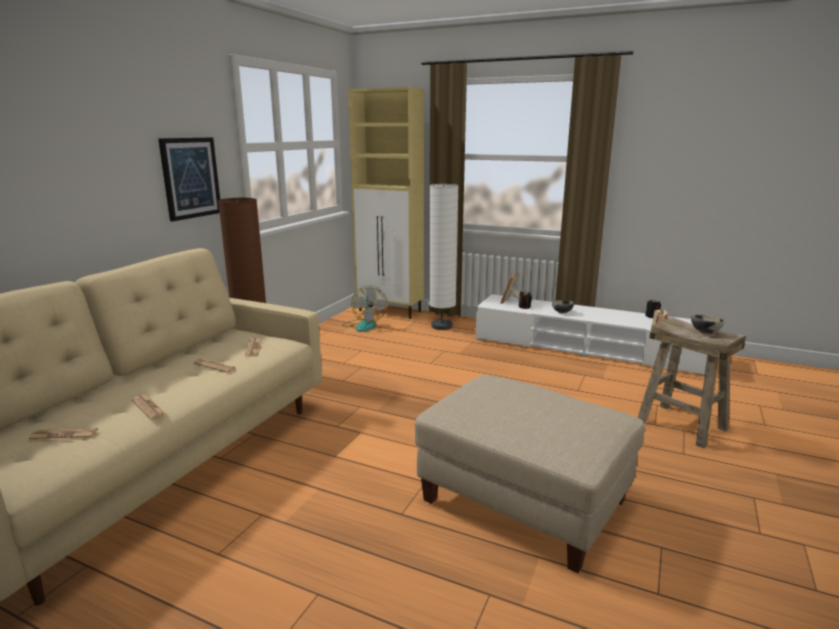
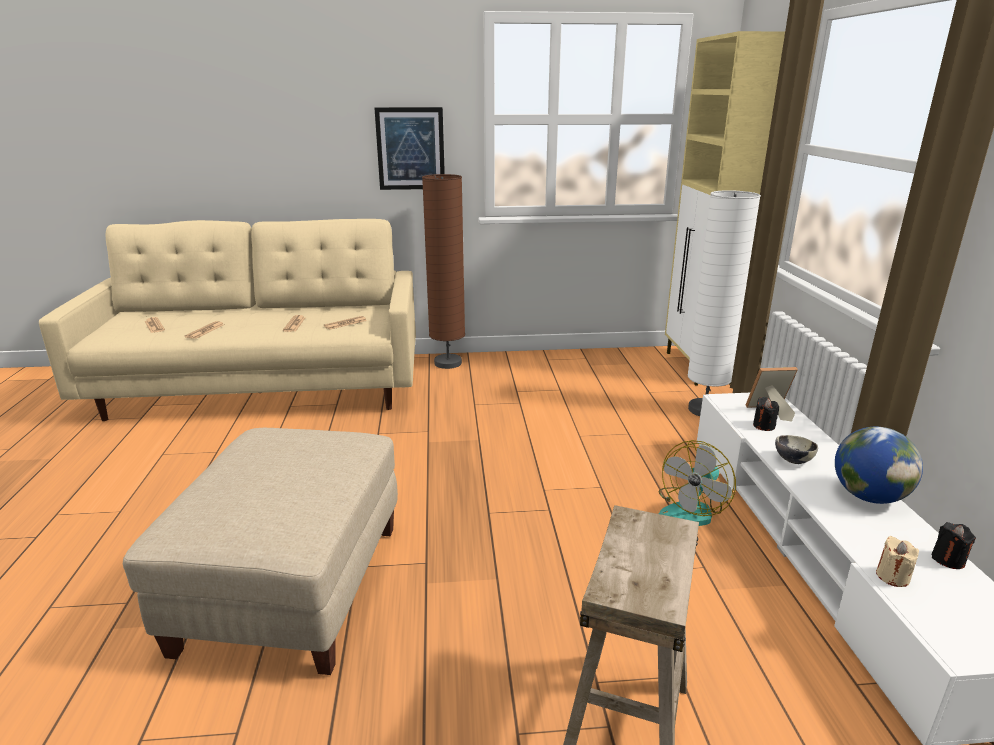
camera: 60 degrees right, 5 degrees up
(364, 325) = (629, 368): fan -> fan (691, 510)
(601, 311) = (868, 496): none -> globe
(705, 332) = (649, 570): bowl -> none

